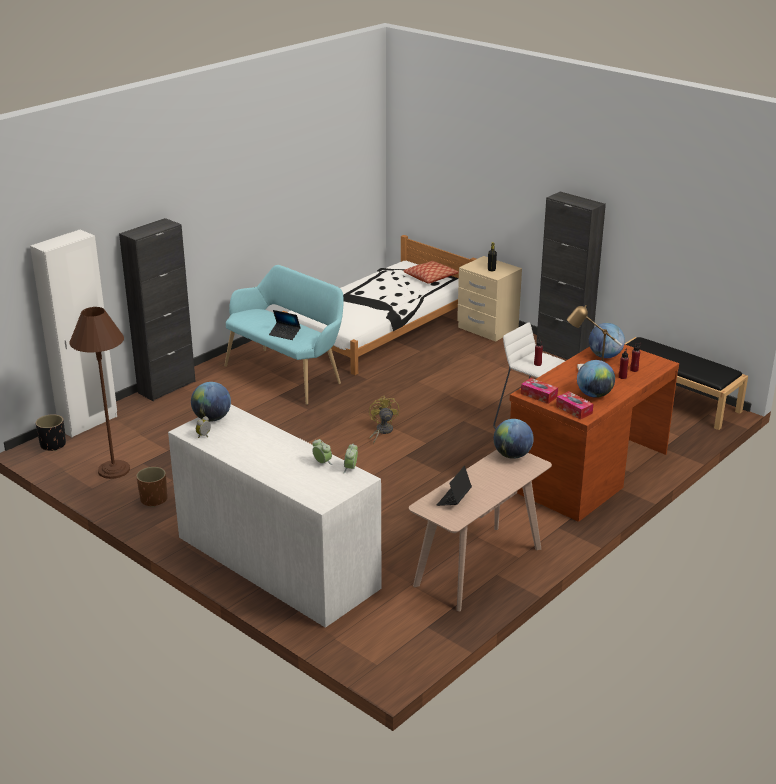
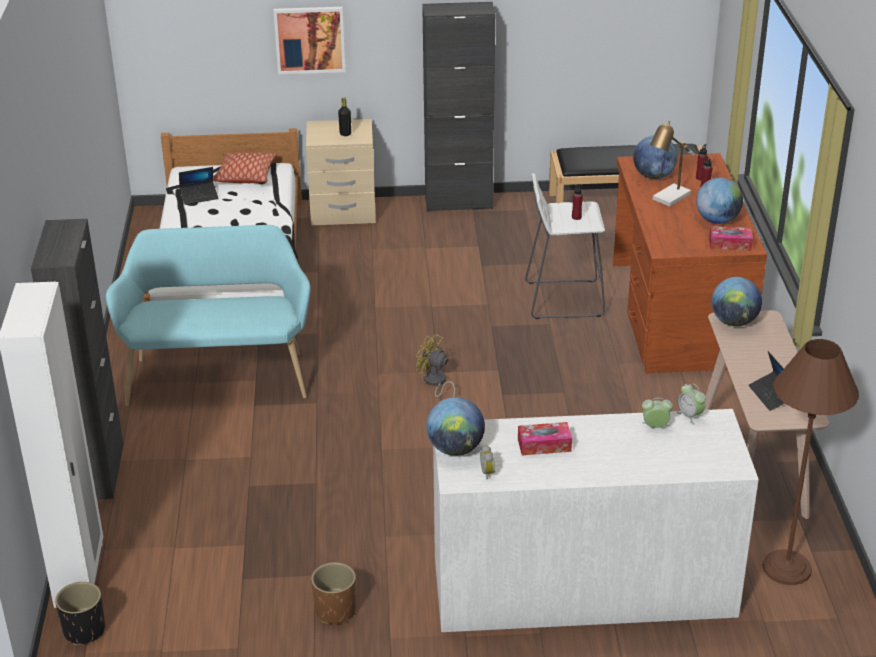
camera: 45 degrees left, 5 degrees up
(114, 470) = (222, 609): brown floor lamp -> brown floor lamp (787, 568)
(285, 334) = (237, 318): laptop -> laptop (199, 196)
(492, 197) = (310, 39): none -> picture
(538, 395) = (676, 245): tissue box -> tissue box (544, 445)

